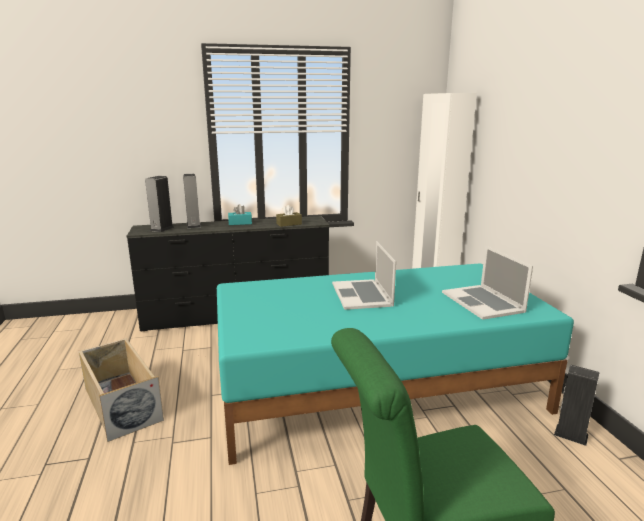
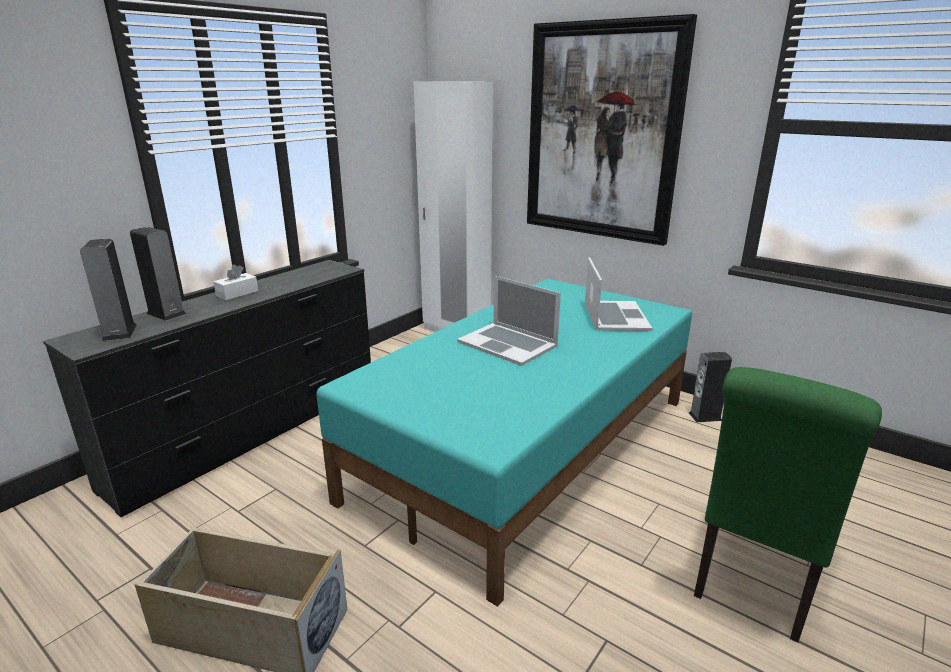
camera: 40 degrees left, 5 degrees up
(240, 223) = (237, 293): turquoise tissue box -> white tissue box
(289, 224) = (311, 279): brown tissue box -> none
(482, 302) = (615, 316): laptop -> laptop turned 120 degrees counterclockwise
(540, 137) = (602, 133): none -> picture

